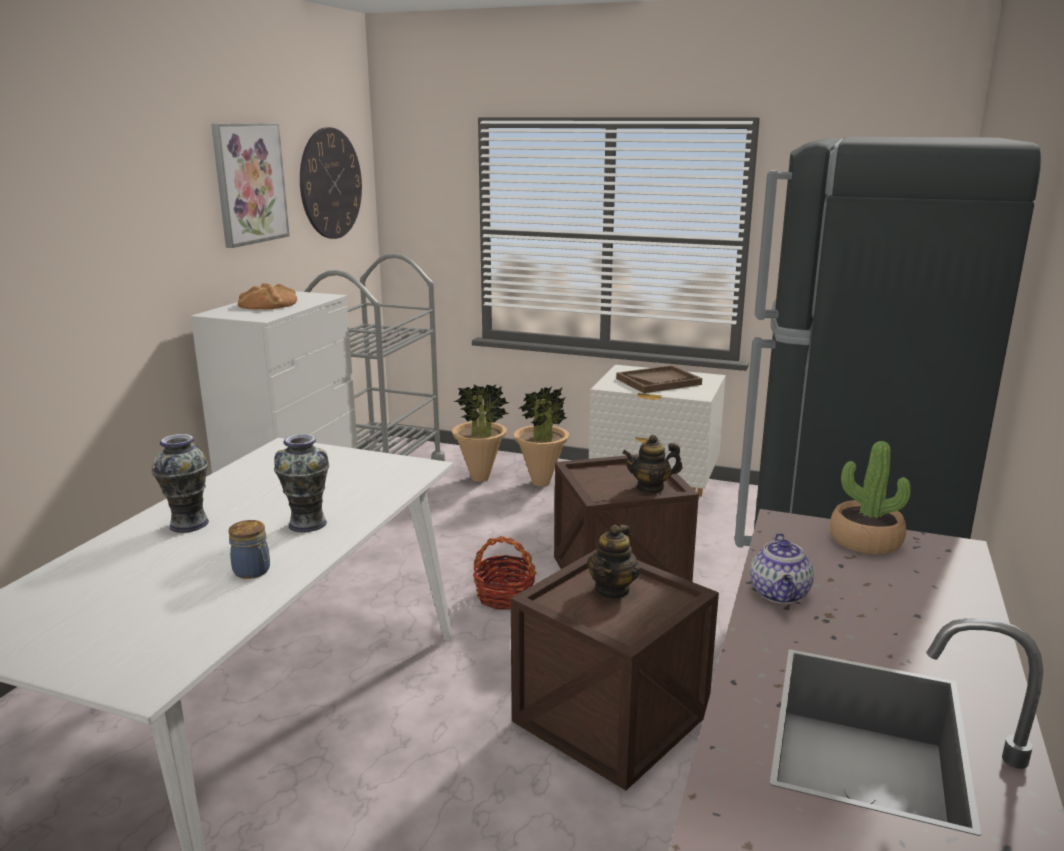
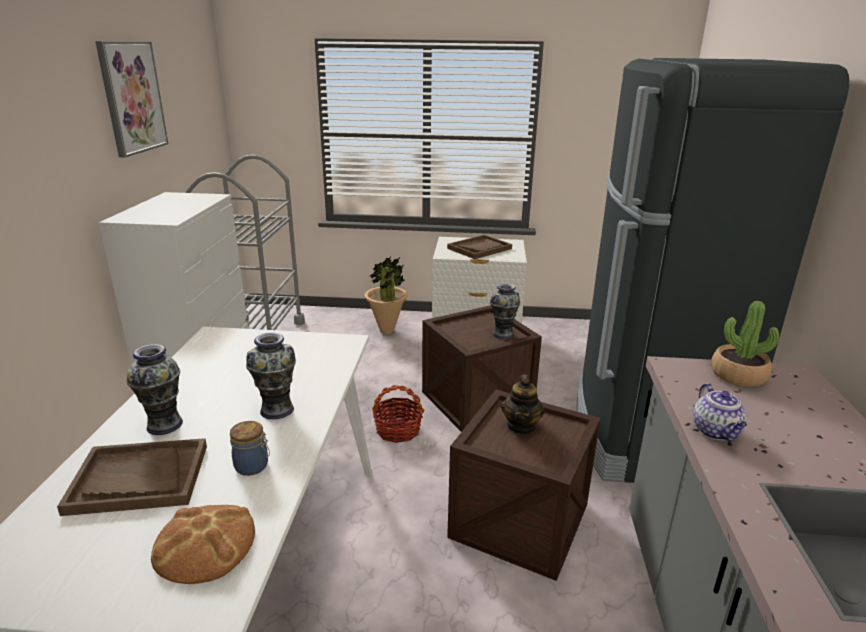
camera: 15 degrees left, 5 degrees up
(139, 567) = (138, 479): none -> brown tray
(268, 304) = (166, 207): bread -> bread (205, 545)
(331, 183) = (193, 96): wall clock -> none
(480, 478) = (338, 332): potted plant -> none
(651, 488) = (503, 334): teapot -> vase

